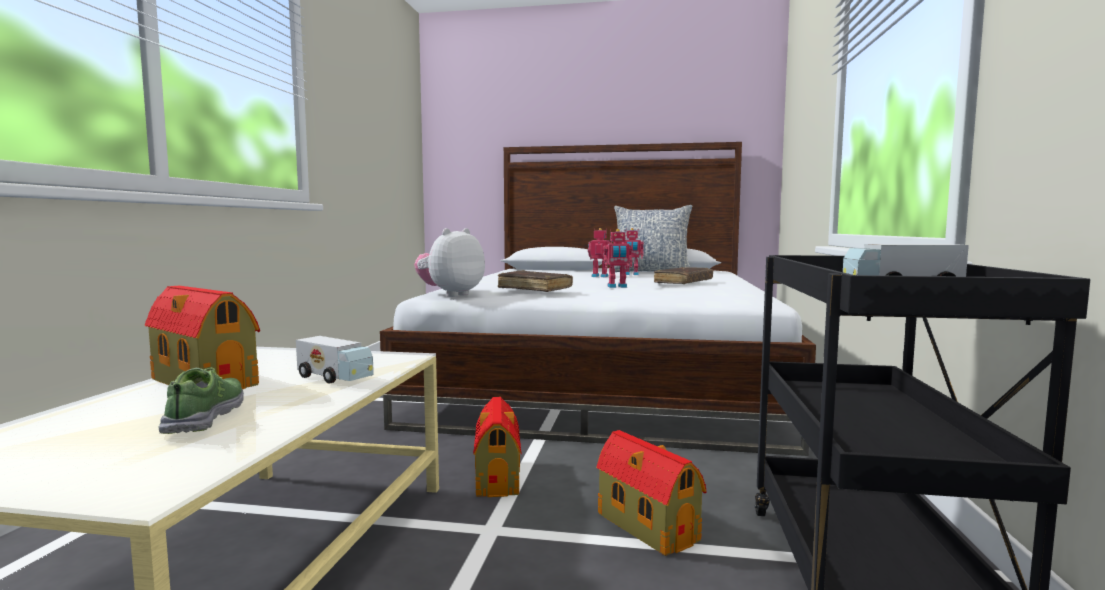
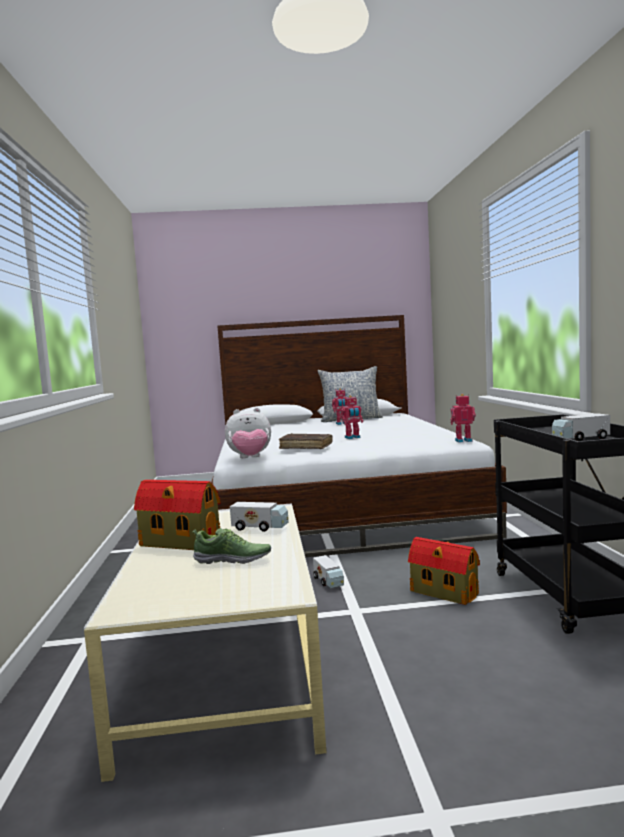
camera: 15 degrees left, 0 degrees up
(206, 416) = (233, 560): shoe -> shoe turned 120 degrees clockwise
(451, 295) = (250, 458): plush toy -> plush toy turned 120 degrees counterclockwise
(497, 476) = (328, 581): toy house -> toy truck
(600, 276) = (323, 428): toy robot -> toy robot (463, 440)
(683, 282) = (392, 429): brown book -> none

